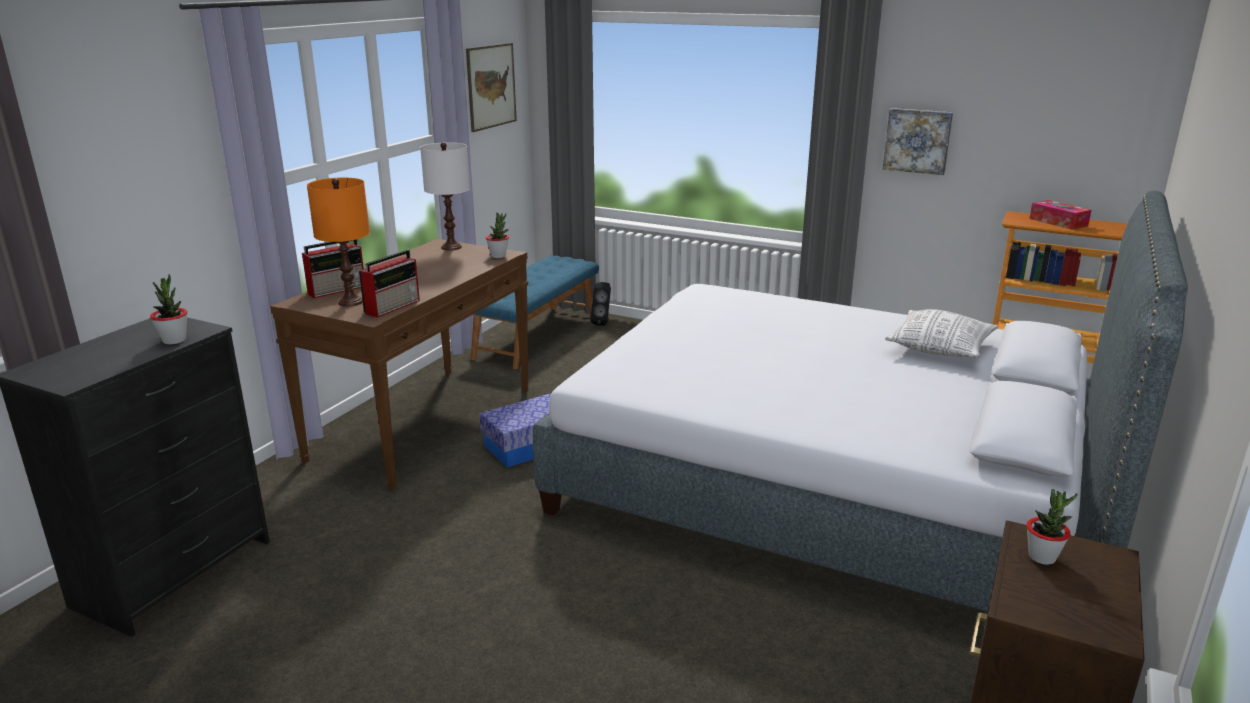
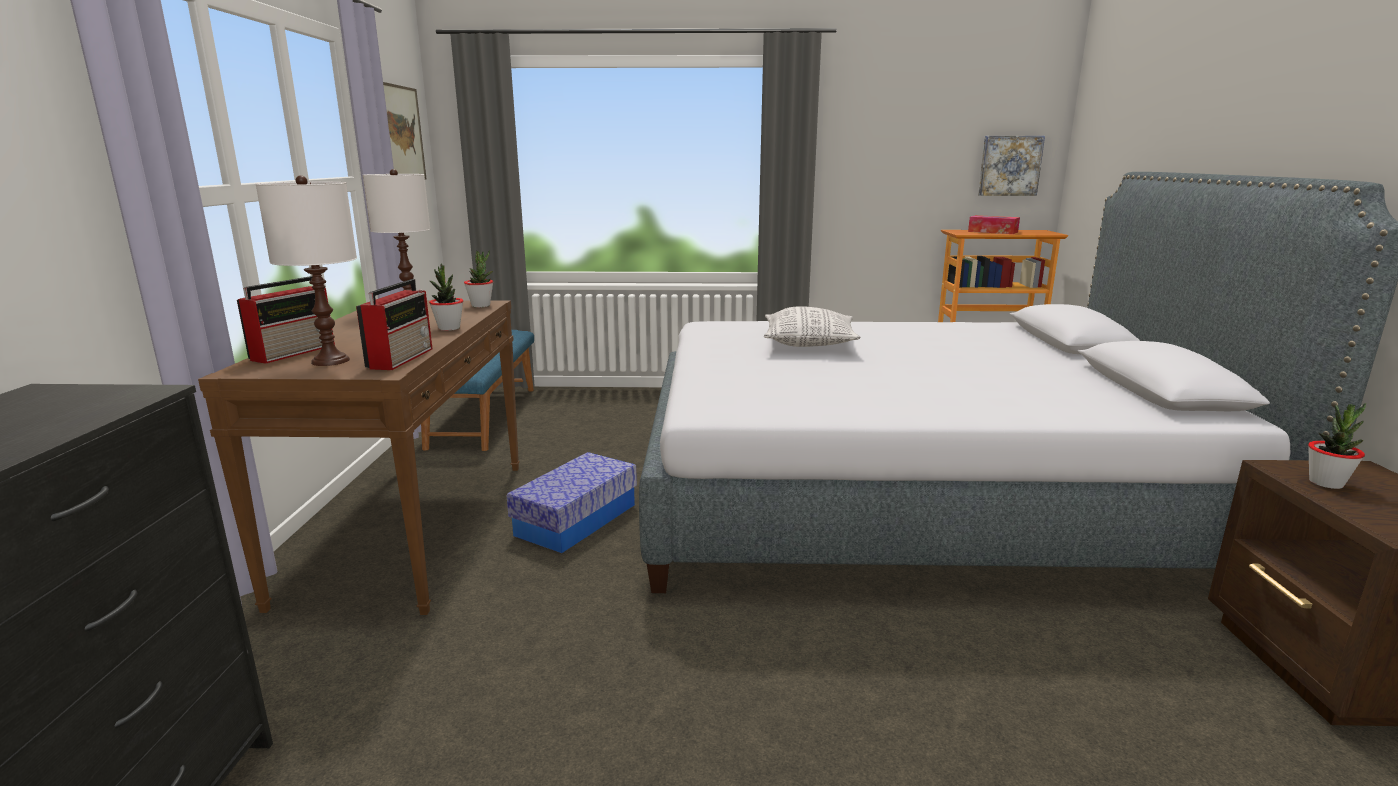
camera: 25 degrees left, 5 degrees down
(174, 340) = (88, 413): potted plant -> potted plant (449, 328)
(350, 302) = (331, 361): orange table lamp -> white table lamp
(603, 322) = (547, 395): black speaker -> none
(917, 140) = (856, 172): picture -> picture (1009, 165)
(939, 348) = (980, 339): pillow -> pillow (809, 343)

